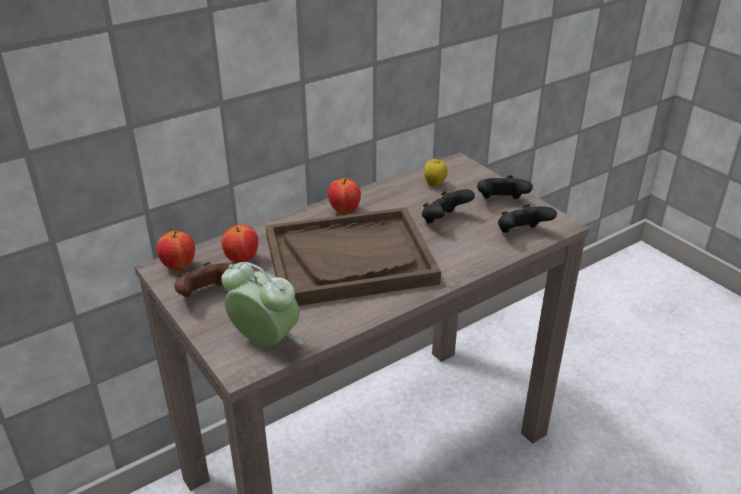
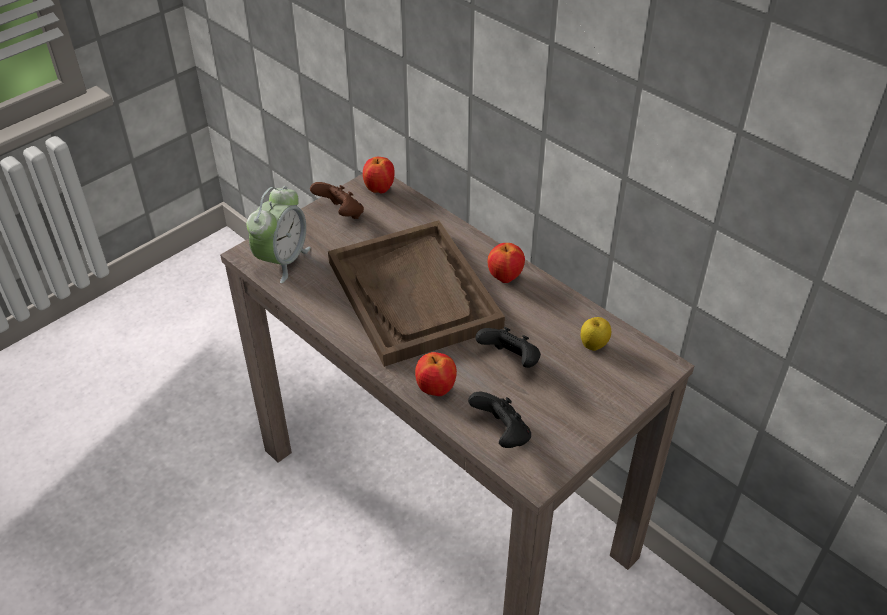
camera: 80 degrees right, 10 degrees up
(242, 260) = (397, 224): apple -> apple (436, 389)
(501, 202) = (571, 413): black game controller -> none

